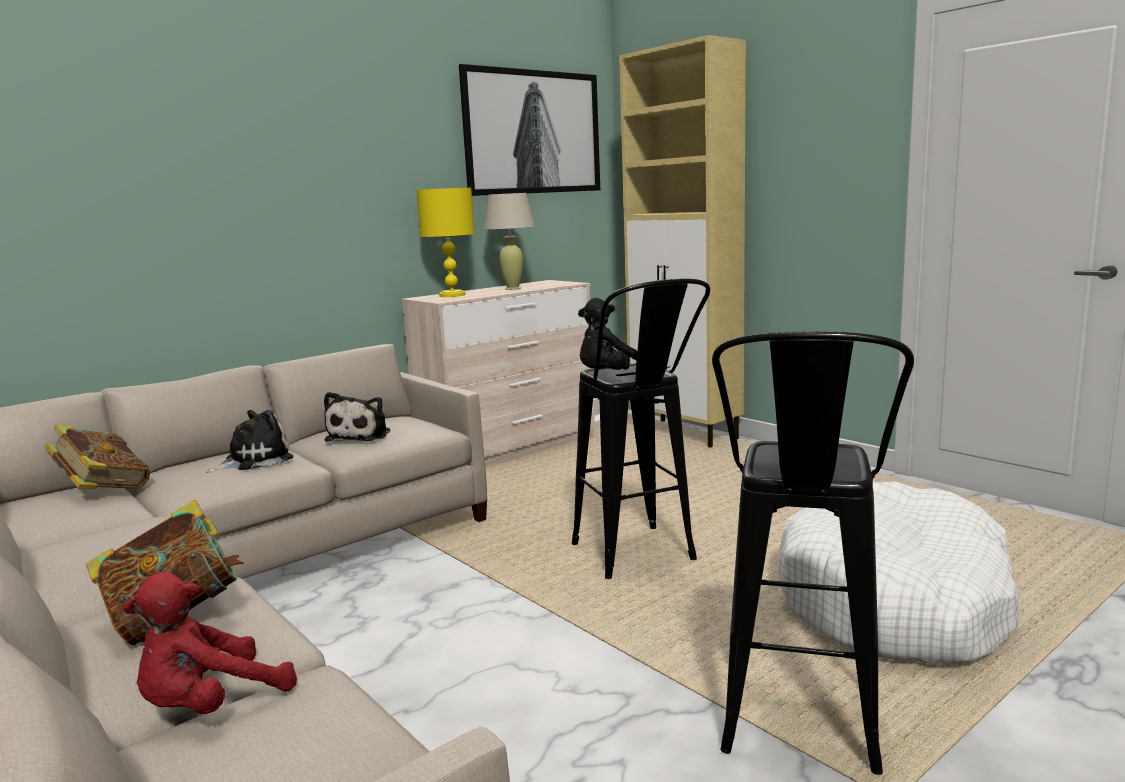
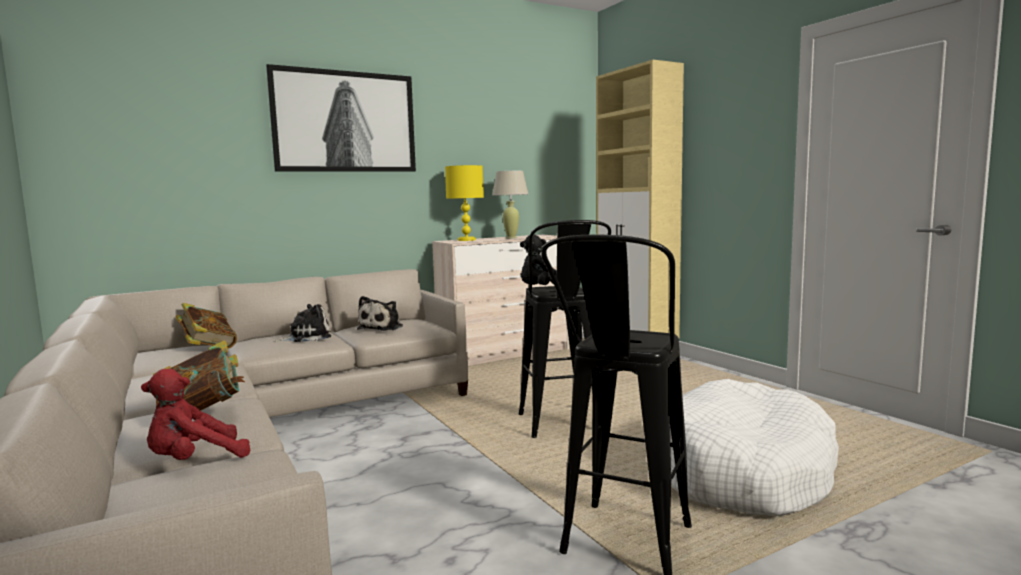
camera: 10 degrees right, 5 degrees down
(532, 132) = (534, 130): picture -> picture (345, 122)

